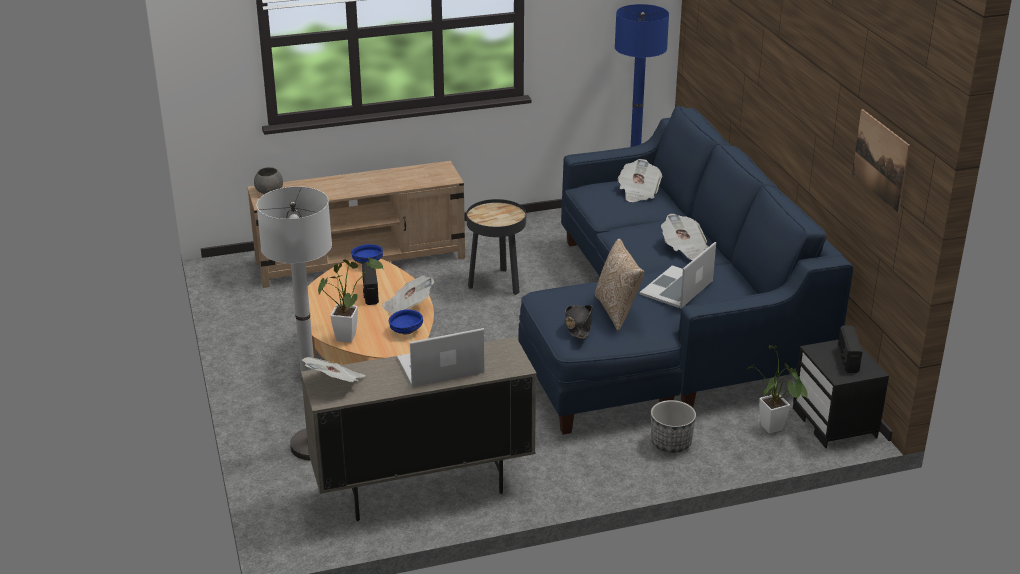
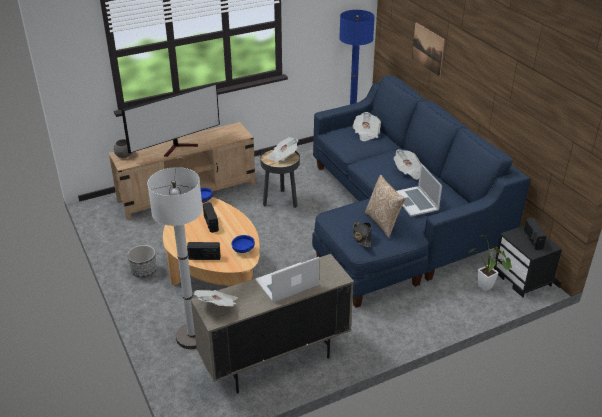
camera: 10 degrees left, 5 degrees up
(347, 335) = (204, 257): potted plant -> radio
(350, 187) = (179, 147): none -> television
(408, 307) = (239, 231): newspaper -> newspaper (282, 157)
(671, 443) = (426, 306): planter -> planter (144, 271)
(677, 288) = (415, 201): laptop -> laptop turned 45 degrees counterclockwise
(880, 160) = (554, 111): picture -> picture (428, 49)

